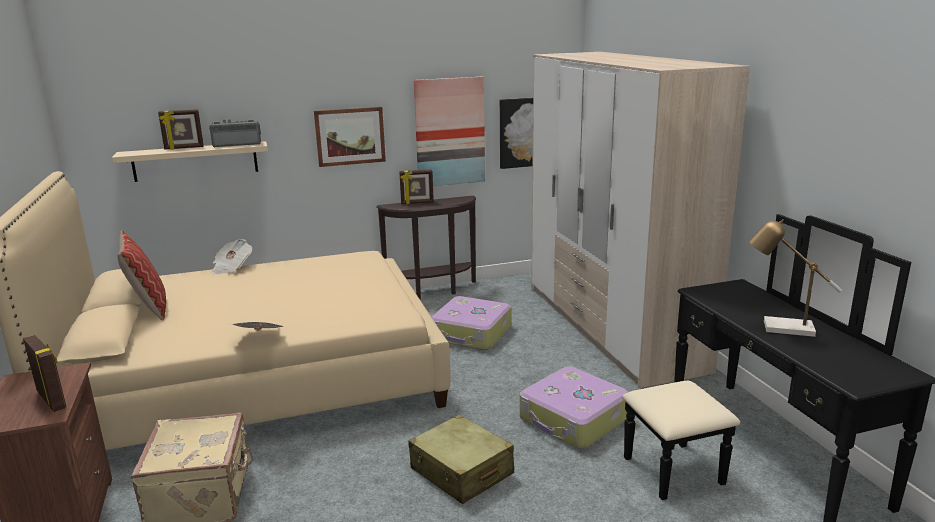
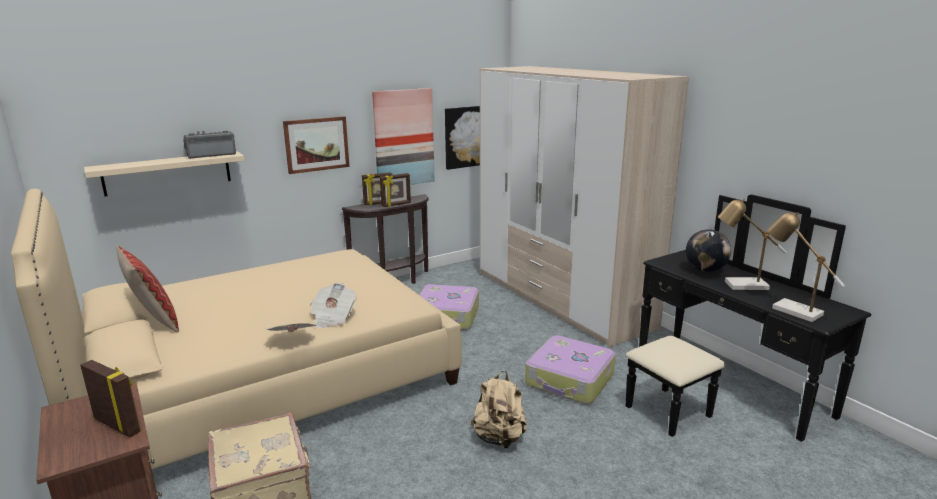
camera: 15 degrees left, 0 degrees up
(184, 148) = (157, 160): picture frame -> picture frame (396, 204)
(231, 268) = (219, 275): newspaper -> newspaper (332, 317)
(461, 471) = (499, 438): beige suitcase -> beige backpack
(748, 305) = (705, 270): none -> globe
(825, 363) = (790, 310): none -> table lamp

